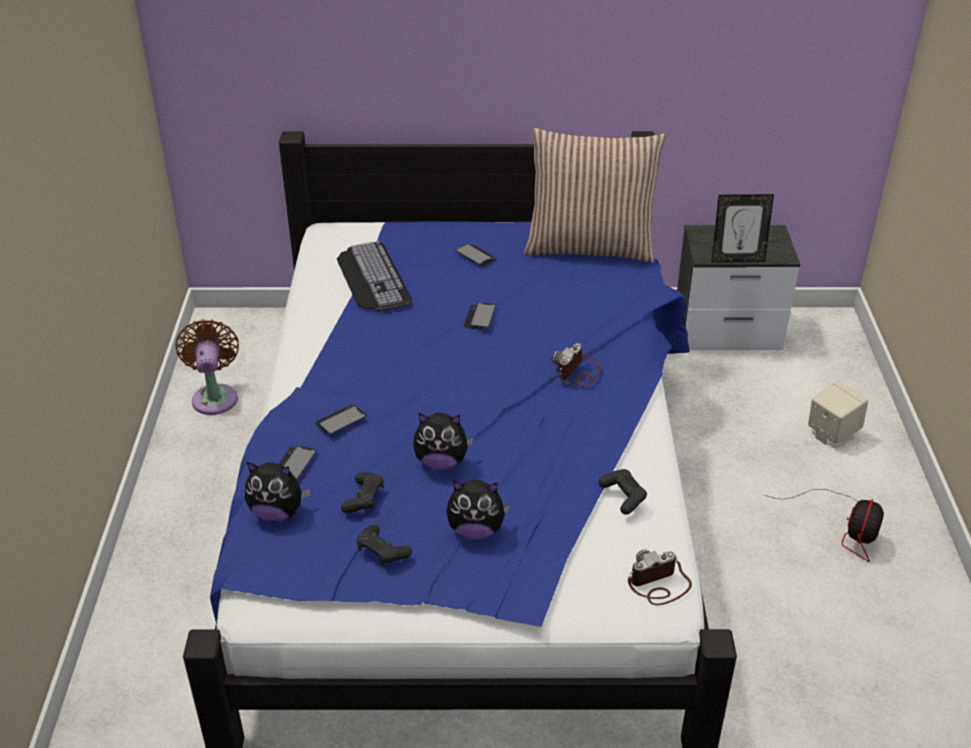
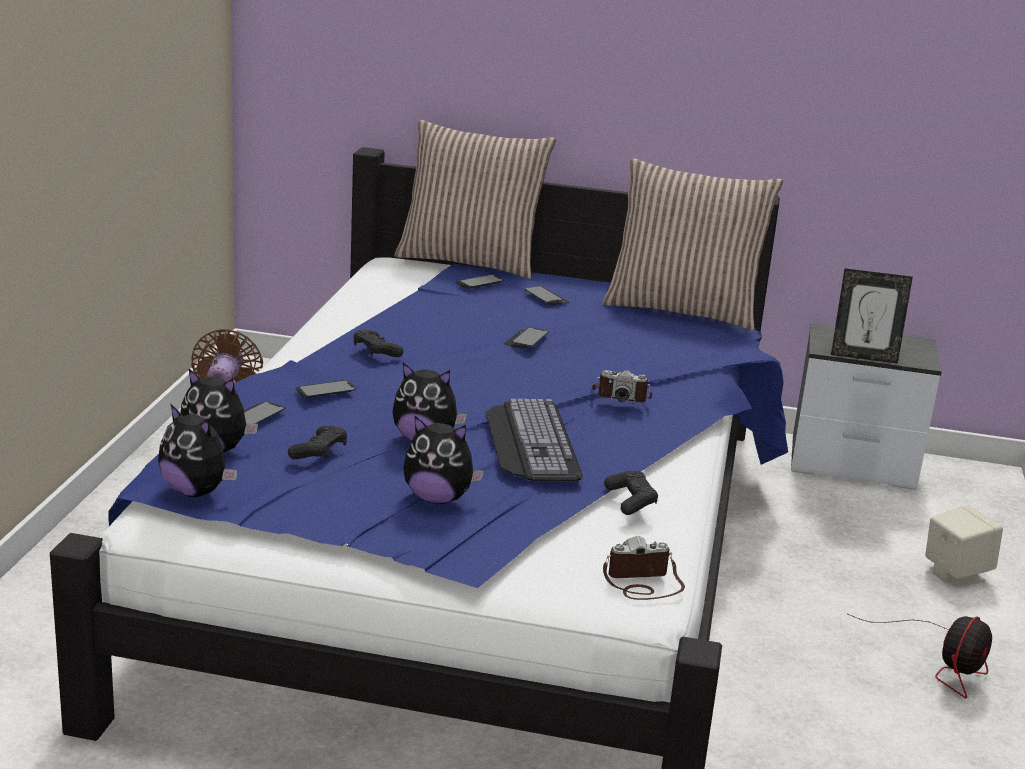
camera: 10 degrees right, 15 degrees down
(282, 568) = (196, 491): none -> plush toy
(371, 277) = (418, 295): keyboard -> keyboard (529, 440)
(382, 551) = (318, 494): black game controller -> black game controller (376, 351)
(396, 218) = (470, 261): none -> pillow
(415, 249) = (479, 283): none -> phone
(578, 372) = (621, 395): camera -> camera turned 120 degrees counterclockwise

